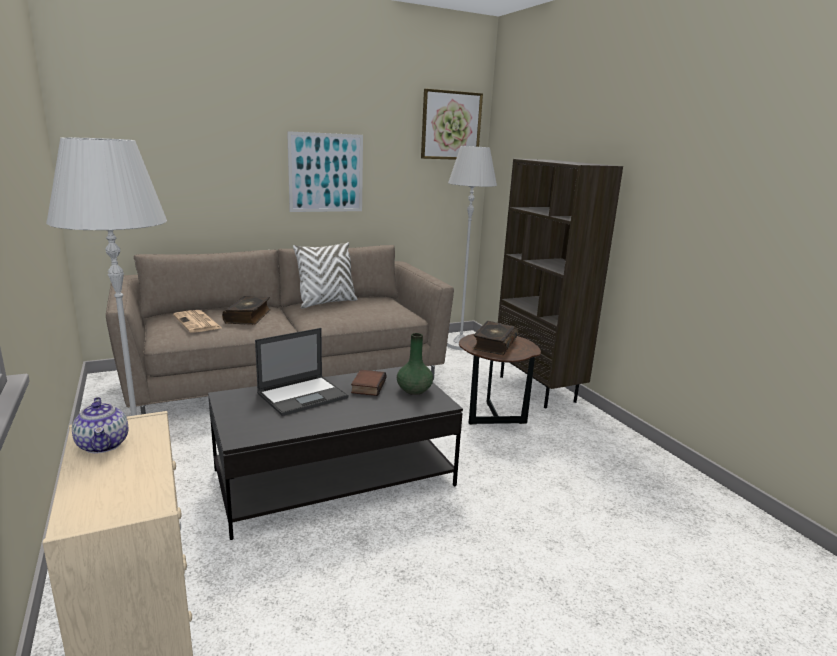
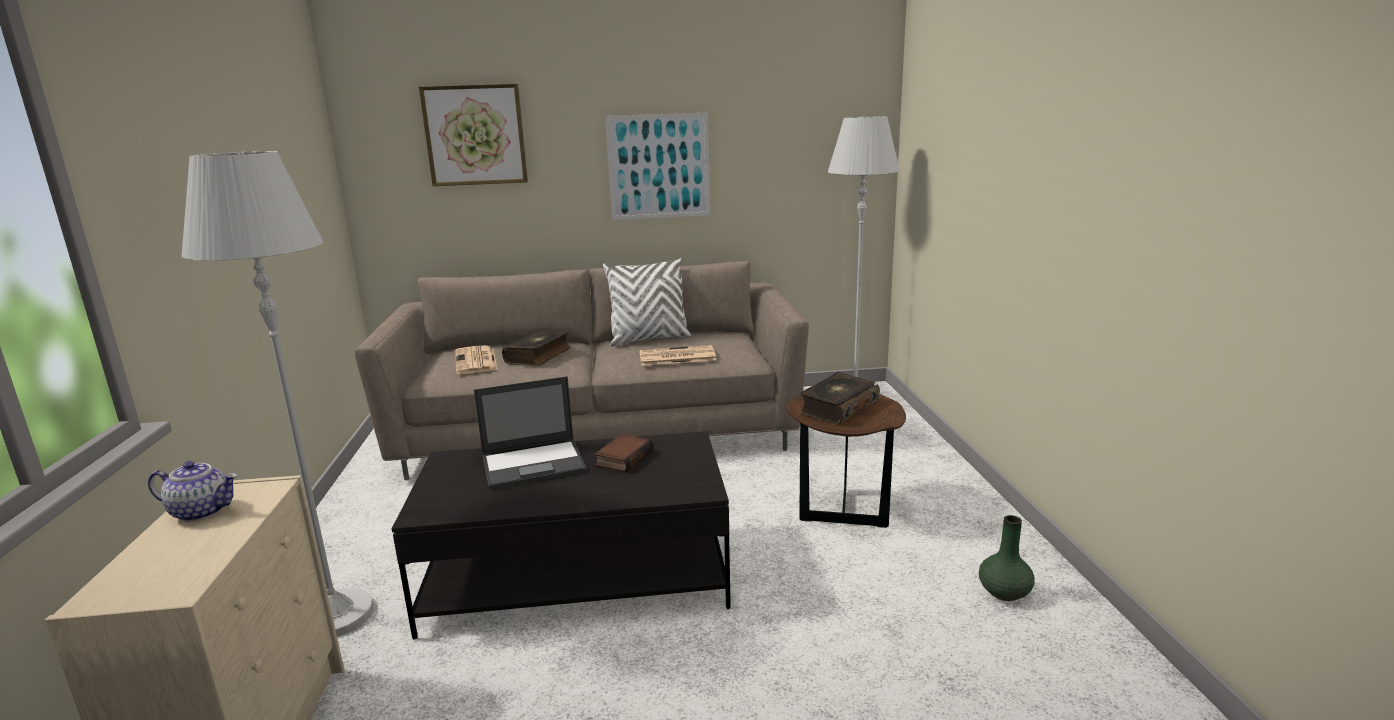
camera: 20 degrees right, 0 degrees up
(104, 445) = (202, 511): teapot -> teapot turned 75 degrees counterclockwise
(357, 315) = (676, 357): none -> newspaper
(414, 390) = (680, 468): green vase -> green vase (1003, 592)
(451, 125) = (839, 89): picture -> picture (475, 135)
(538, 389) = (936, 476): brown bookcase -> none

